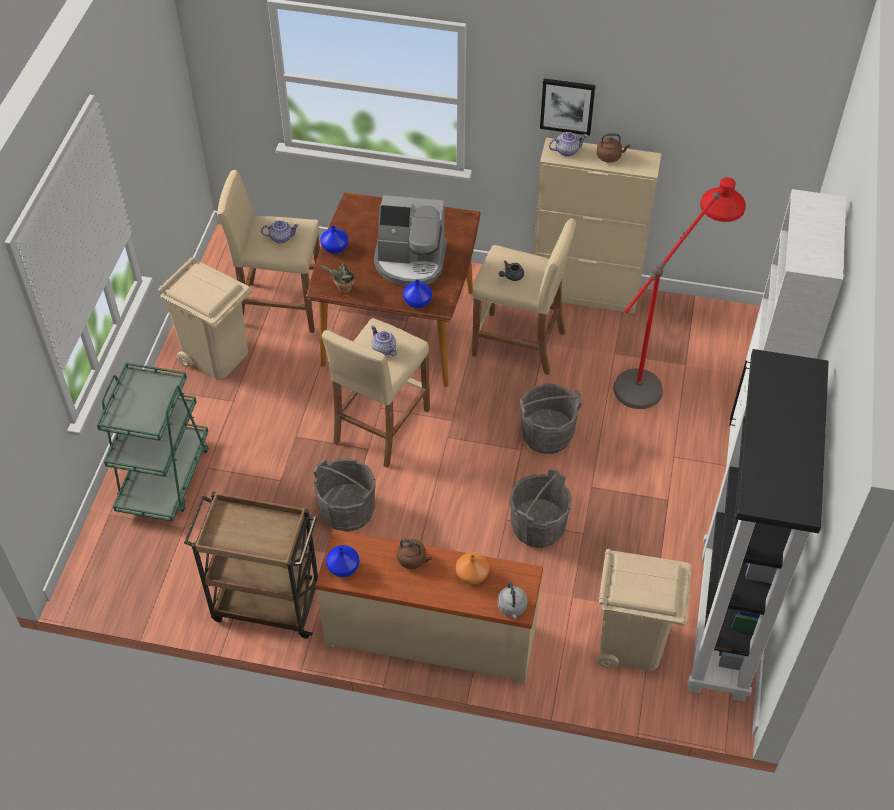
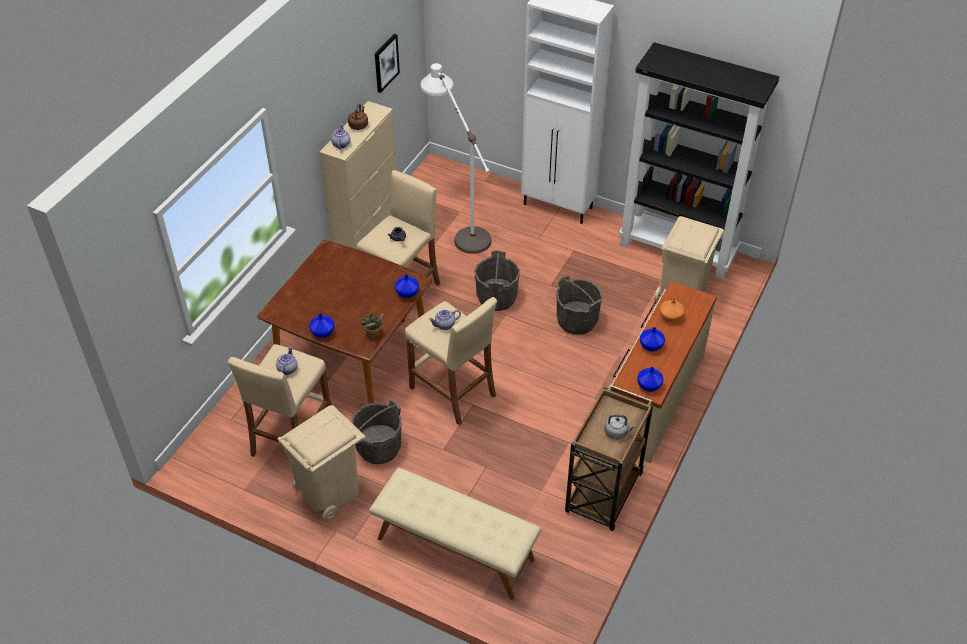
camera: 75 degrees left, 5 degrees down
(164, 477) = (454, 549): green cart -> beige bench
(347, 511) = (530, 428): grey bucket -> grey bucket (379, 447)
(410, 261) = (360, 289): coffee machine -> none
(413, 560) = (651, 345): brown kettle -> blue vase
(512, 608) = (702, 302): grey kettle -> grey kettle (617, 432)
(567, 106) = (322, 116): picture -> picture (386, 63)
(660, 370) = (459, 225): red floor lamp -> white floor lamp

